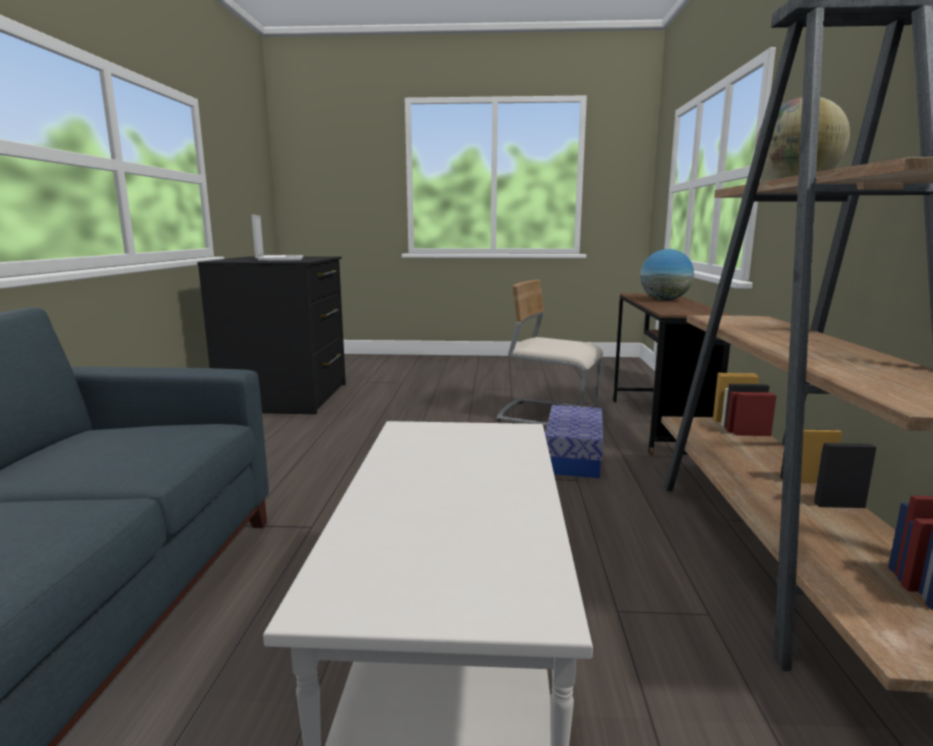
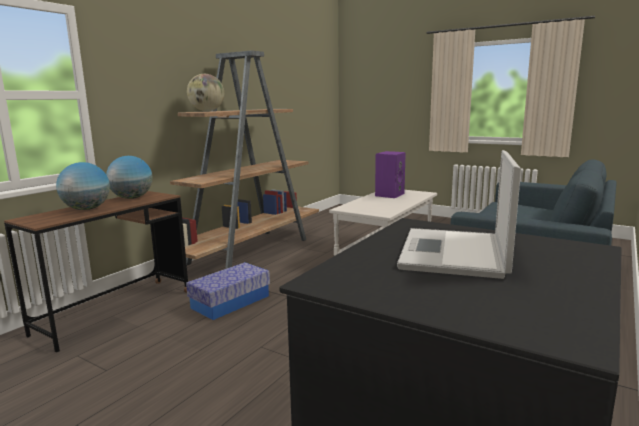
camera: 150 degrees left, 0 degrees up
(480, 538) = (389, 194): none -> purple speaker
(548, 415) = (158, 348): beige chair -> none
(690, 308) = (132, 198): none -> globe

